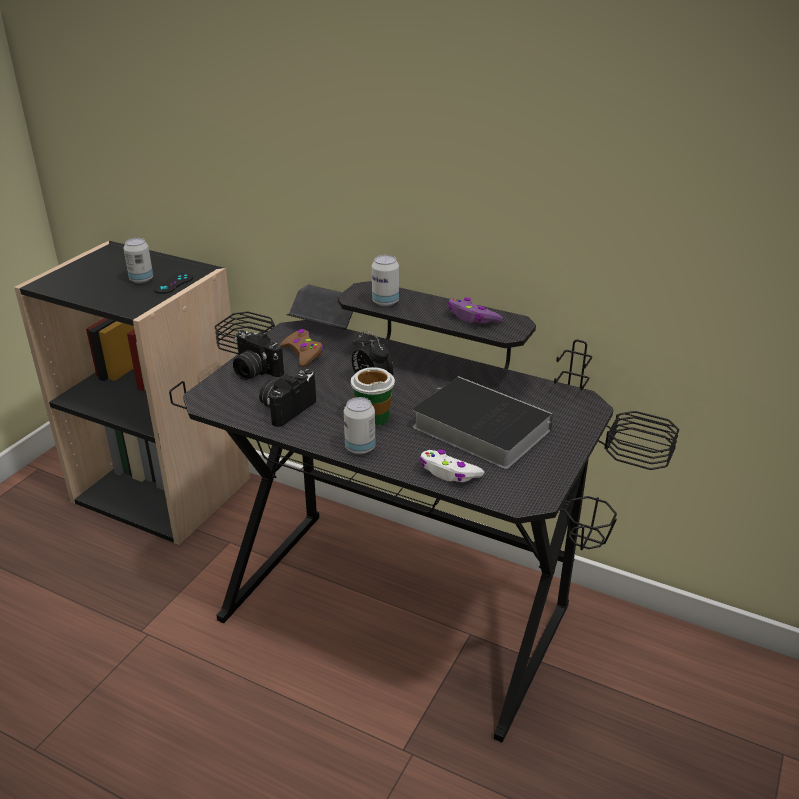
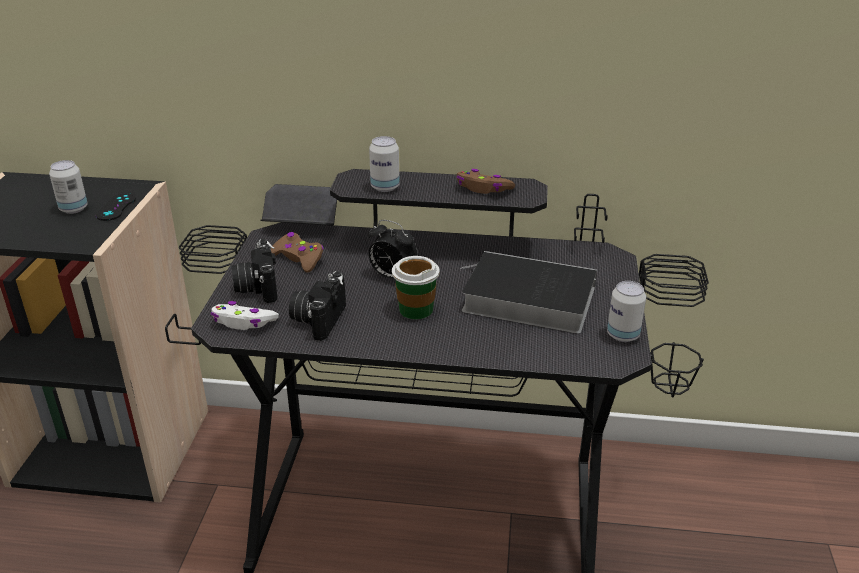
camera: 20 degrees left, 0 degrees up
(254, 371) = (257, 287): camera -> camera turned 60 degrees clockwise
(360, 448) = (424, 343): can -> can (623, 335)
(449, 472) = (528, 349): white game controller -> white game controller (243, 322)
(472, 318) = (483, 189): purple game controller -> brown game controller

